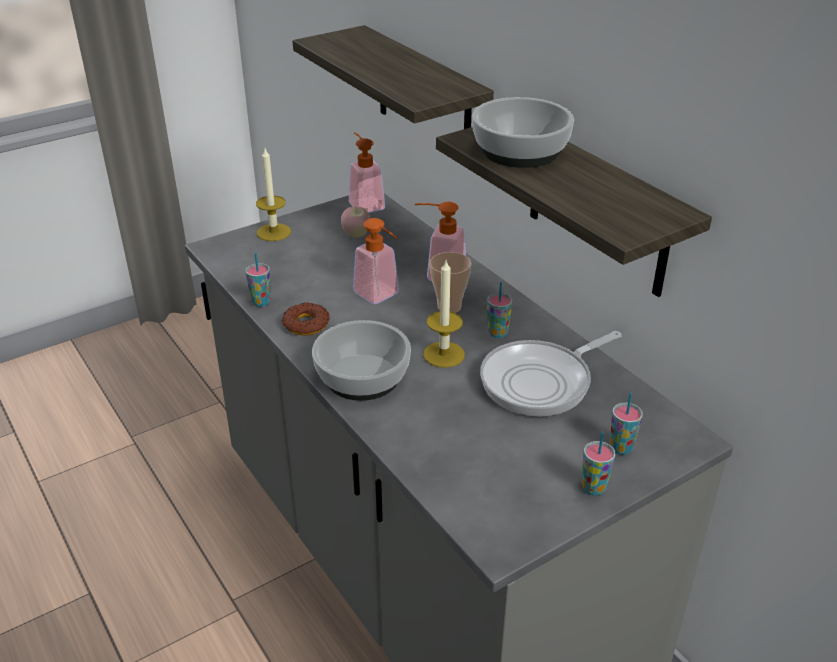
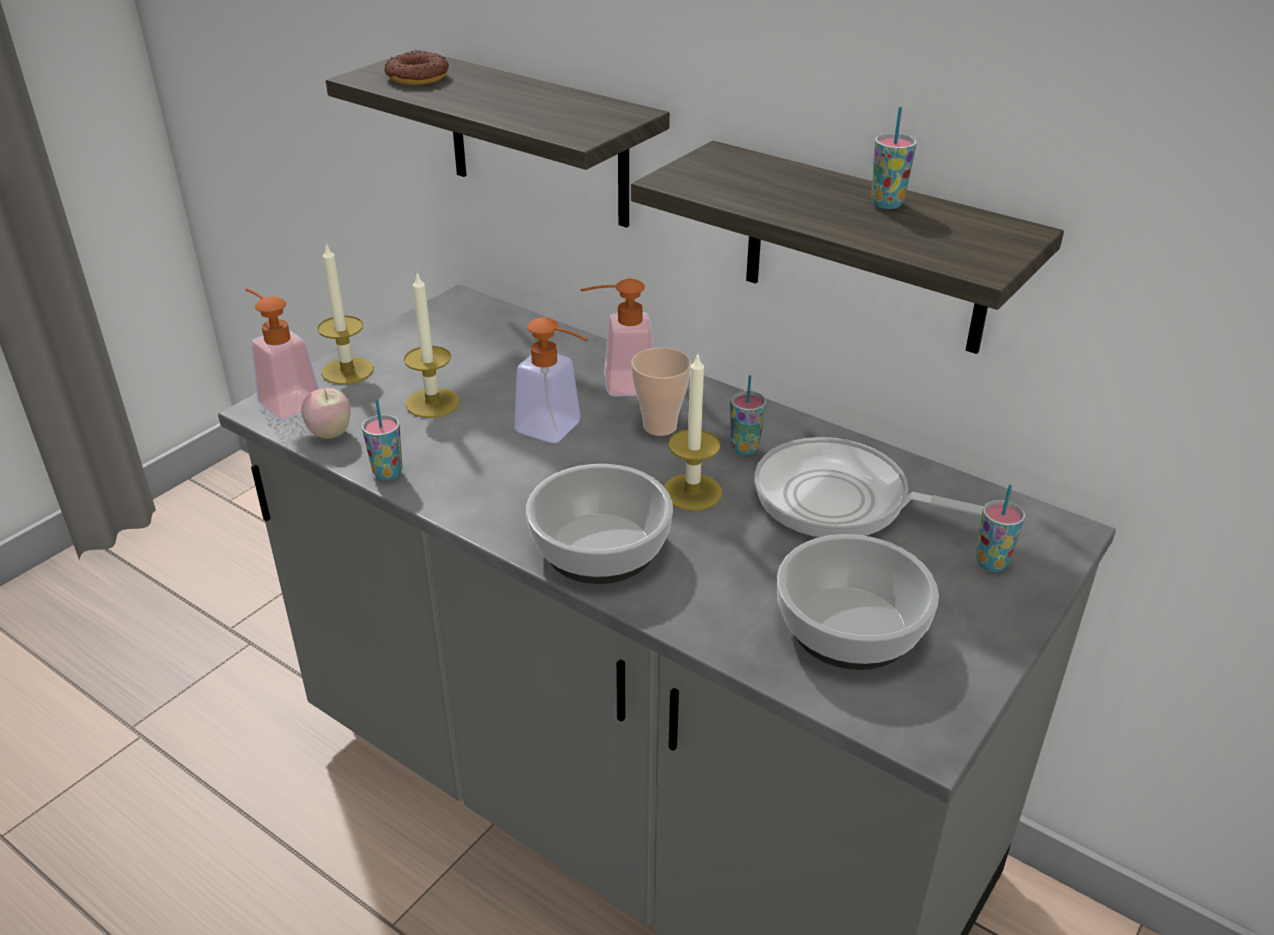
camera: 20 degrees left, 0 degrees up
(306, 324) = (474, 491): donut -> donut (417, 77)
(313, 263) = (432, 403): none -> candle
(356, 235) = (471, 354): apple -> apple (330, 434)
(364, 203) = (457, 308): soap dispenser -> soap dispenser (285, 400)
(520, 150) = (759, 184): bowl -> bowl (849, 626)
(541, 382) = (840, 500): frying pan -> frying pan turned 75 degrees clockwise
(593, 488) = (992, 624): cup -> cup (887, 204)

